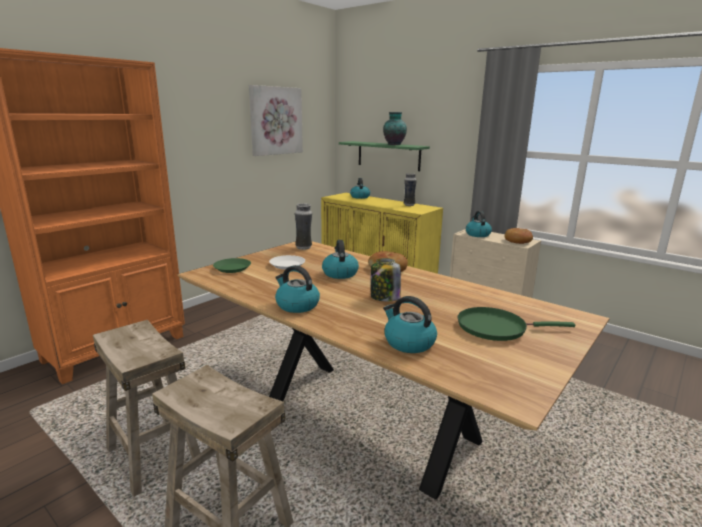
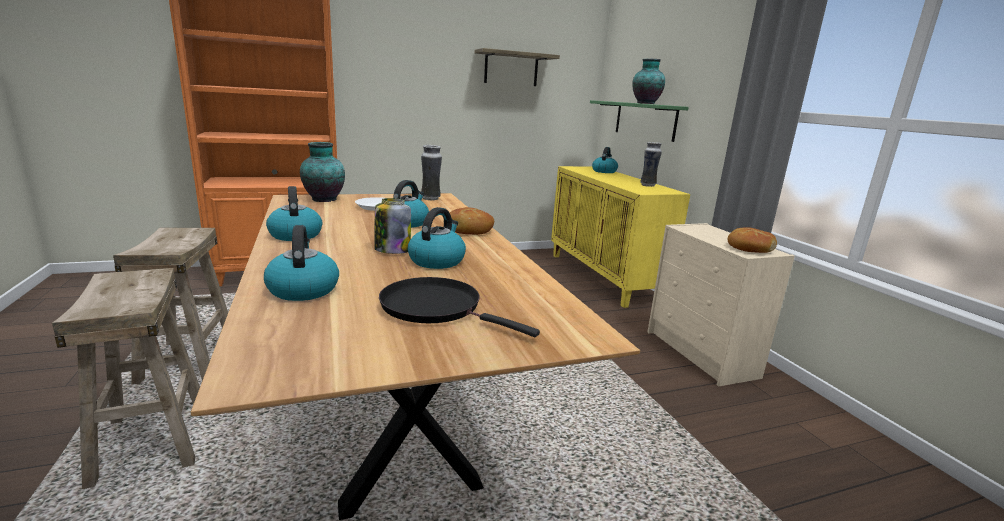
camera: 30 degrees right, 0 degrees up
(232, 268) = (324, 200): green plate -> vase
(275, 121) = (511, 68): picture -> shelf
(477, 234) = (700, 231): kettle -> kettle (437, 260)
(496, 328) = (436, 308): green frying pan -> black frying pan

